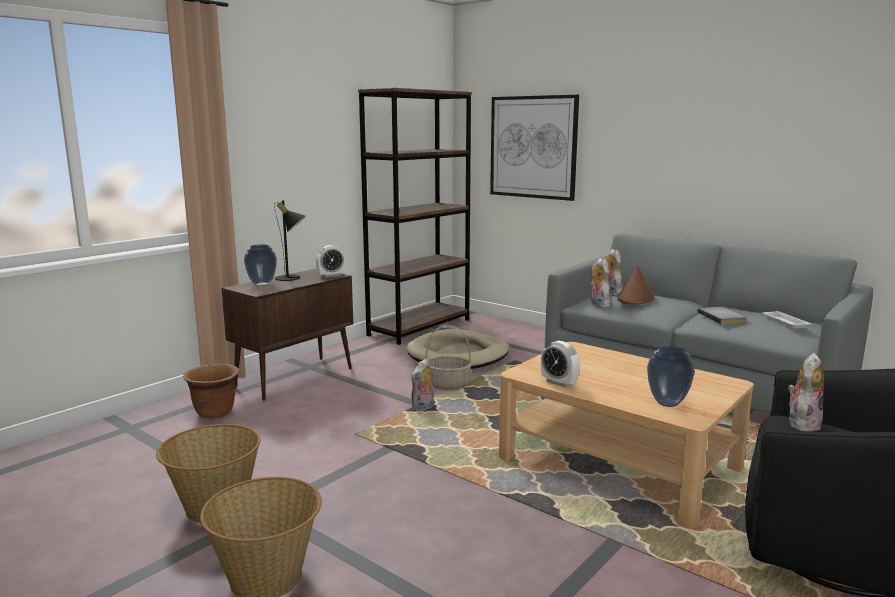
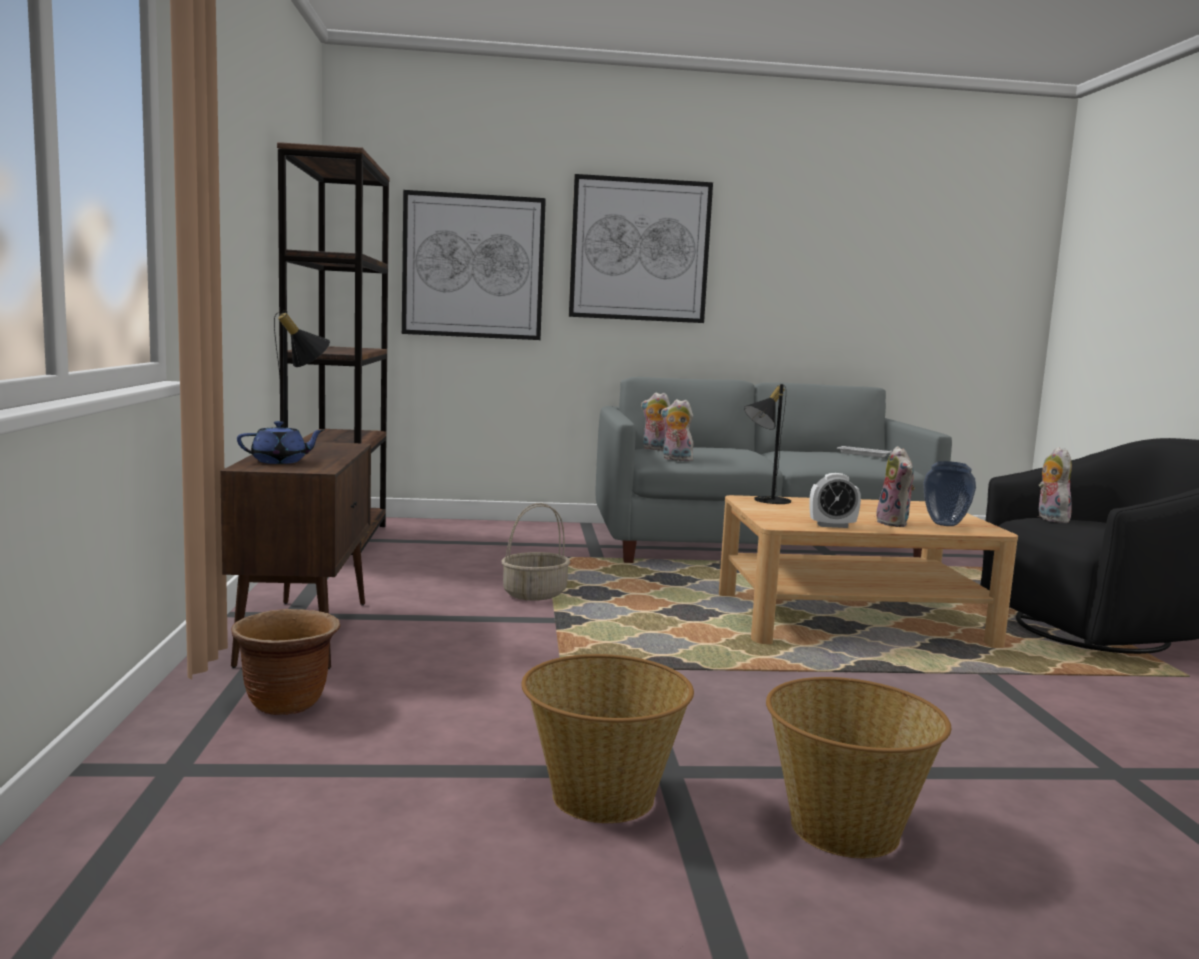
camera: 45 degrees left, 5 degrees down
(262, 284) = (280, 461): vase -> blue teapot
(331, 276) = (344, 446): alarm clock -> none
(423, 408) = (569, 622): plush toy -> plush toy (895, 523)
(458, 355) = (469, 563): beige dog bed -> none
(584, 351) = (765, 500): none -> black table lamp
(635, 298) = (705, 448): brown hat -> none
(646, 130) = (640, 250): none -> picture
(722, 317) = (814, 455): grey book -> none

